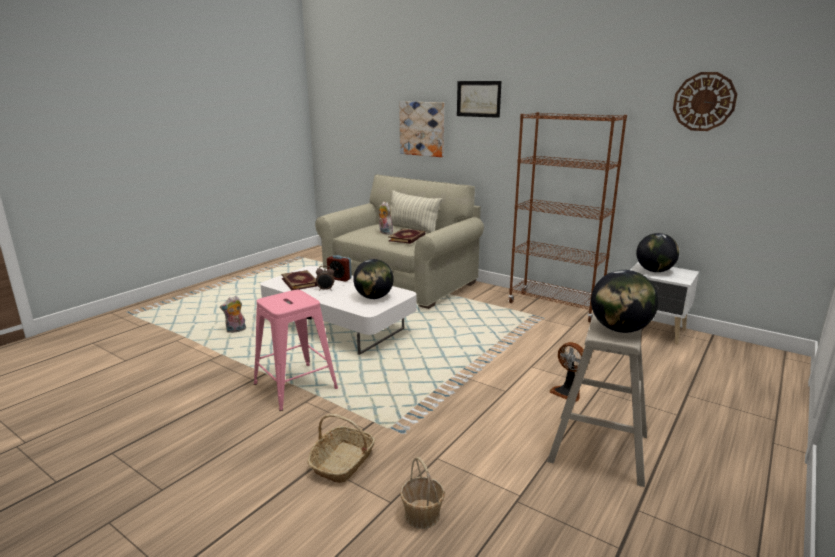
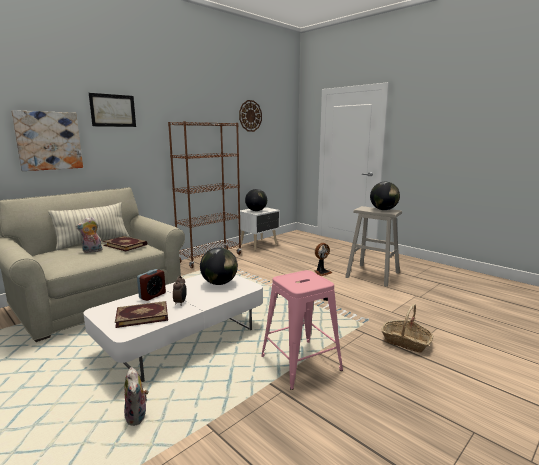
camera: 80 degrees left, 5 degrees down
(422, 515) = (442, 320): basket -> none

